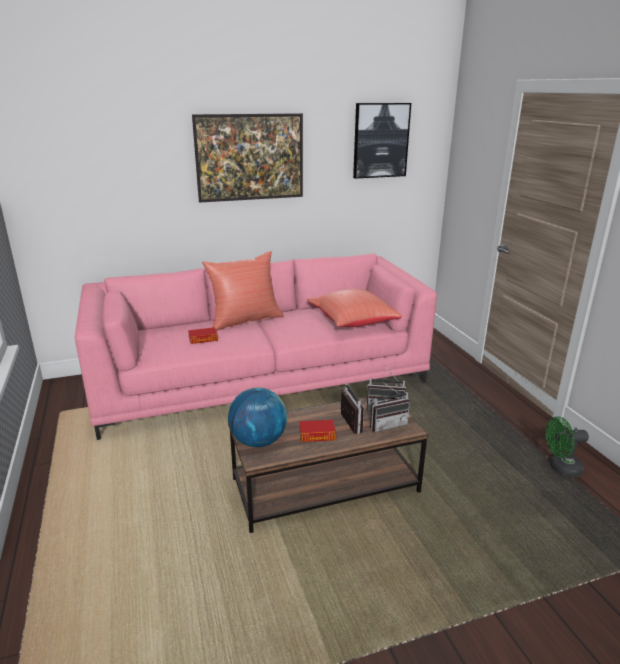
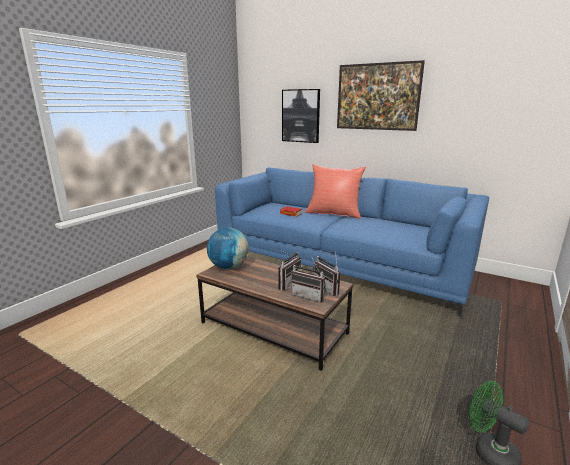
camera: 50 degrees right, 5 degrees down
(261, 379) = (339, 263): pink sofa -> blue sofa
(317, 435) = (260, 279): book -> none
(351, 322) = (401, 234): red pillow -> none
(380, 140) = (504, 83): picture -> picture (301, 116)

